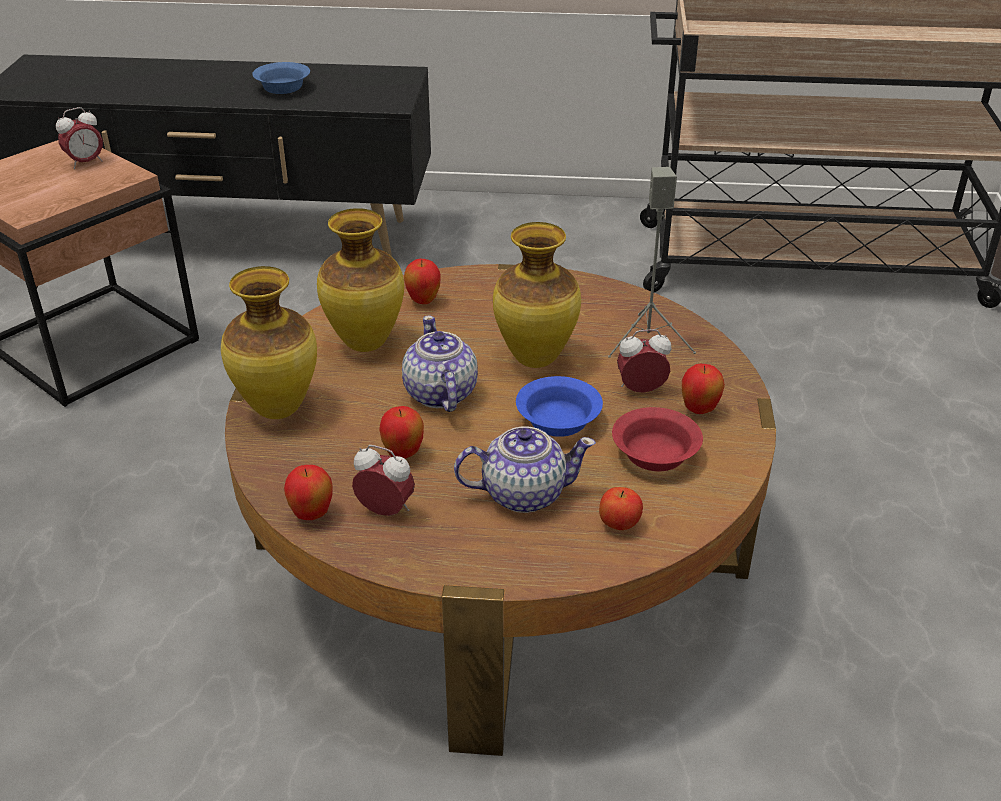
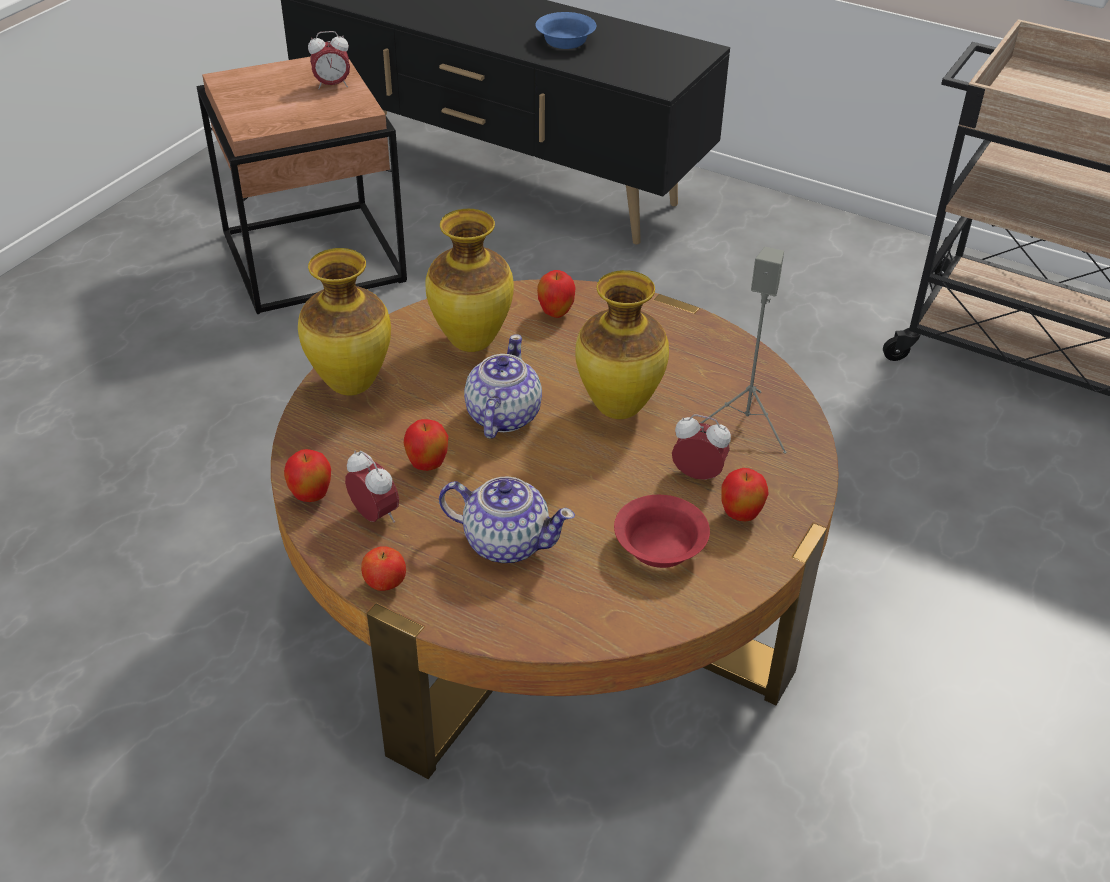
camera: 25 degrees right, 5 degrees up
(556, 421) = (590, 480): blue bowl -> none
(619, 524) = (571, 604): apple -> apple (385, 583)

